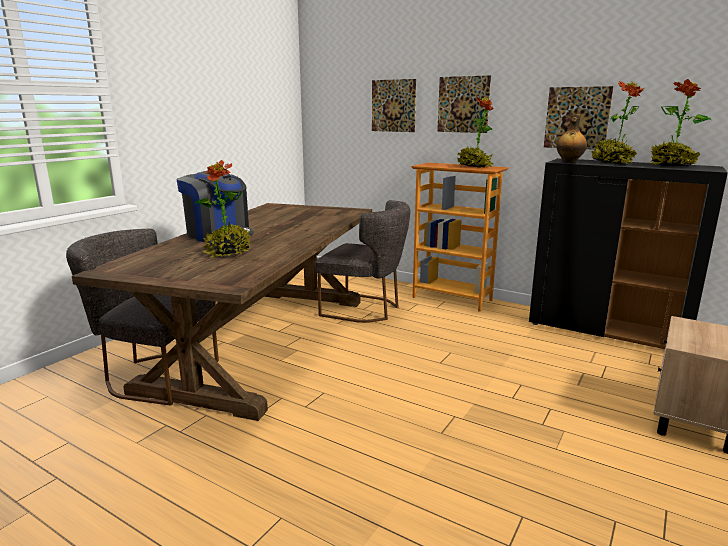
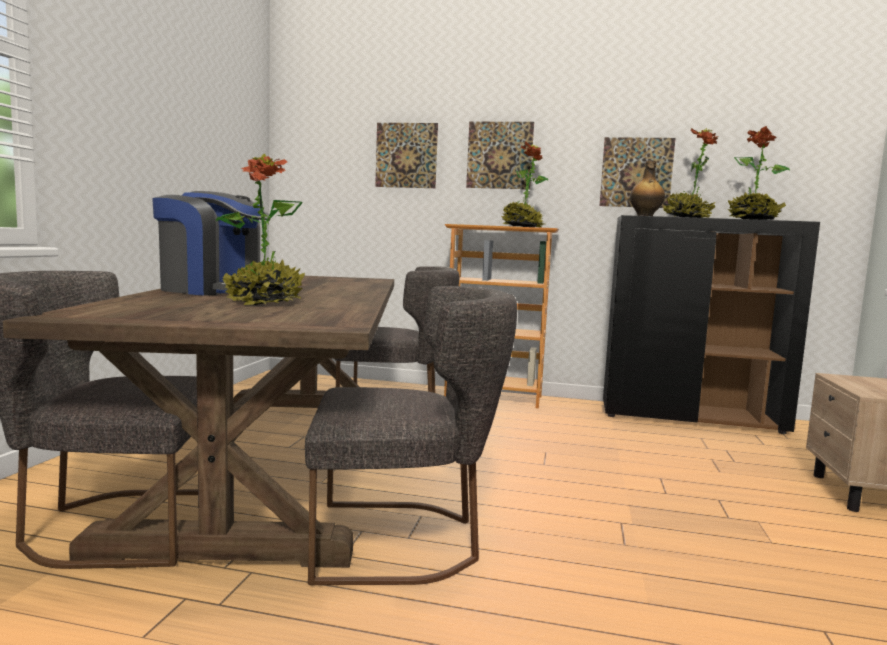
camera: 20 degrees left, 10 degrees down
(302, 408) = (405, 540): none -> grey chair

